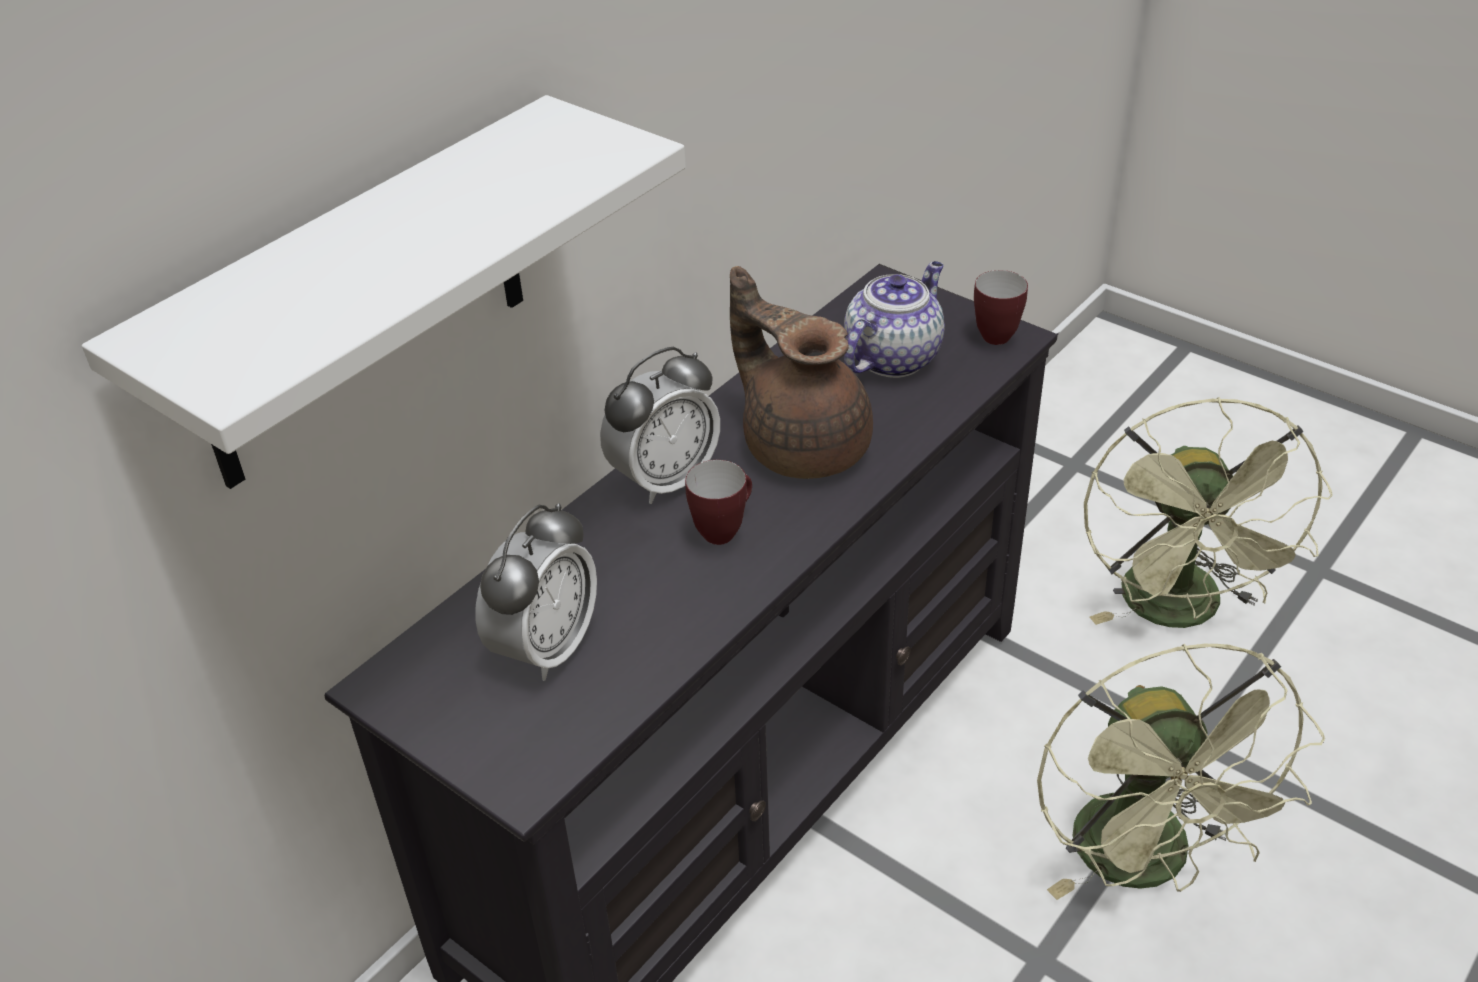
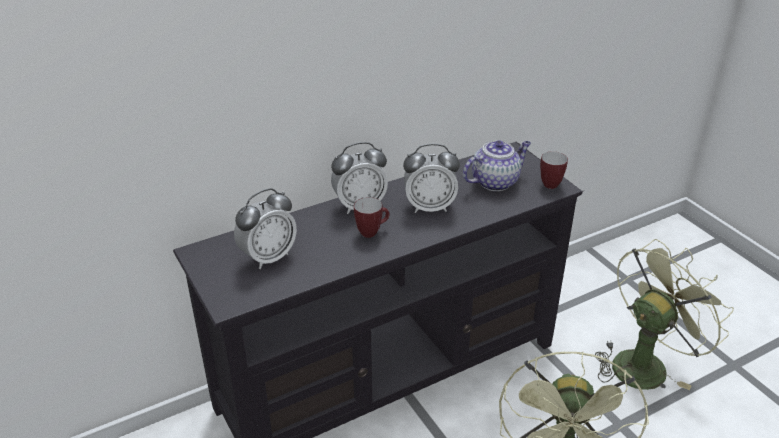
camera: 20 degrees right, 5 degrees down
(362, 299) = (219, 81): white shelf -> none
(803, 444) = (429, 207): brown teapot -> alarm clock
(1179, 612) = (645, 363): green fan -> green fan turned 150 degrees counterclockwise

